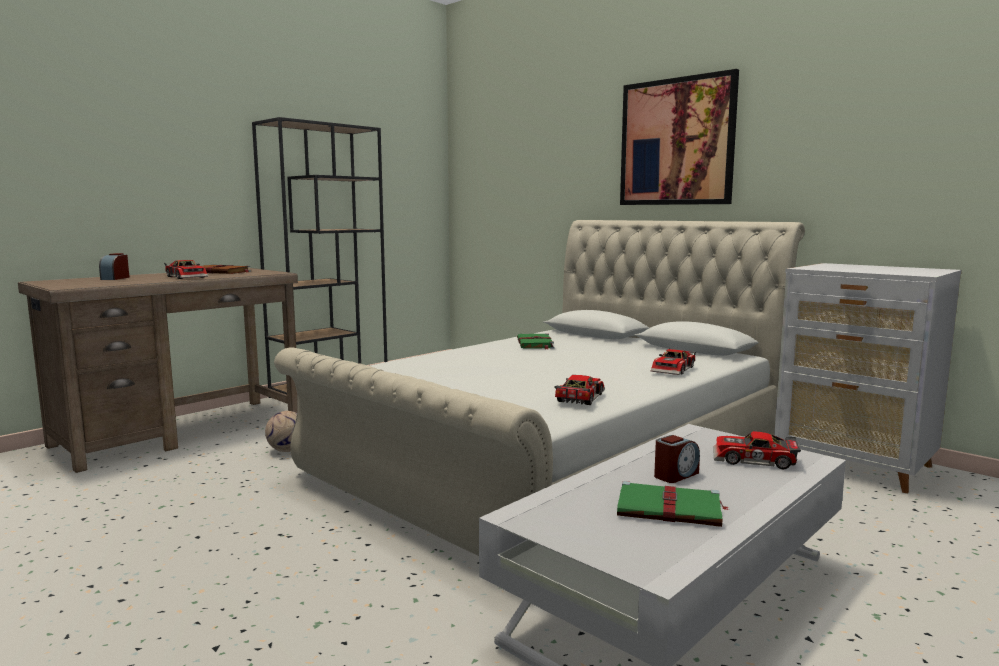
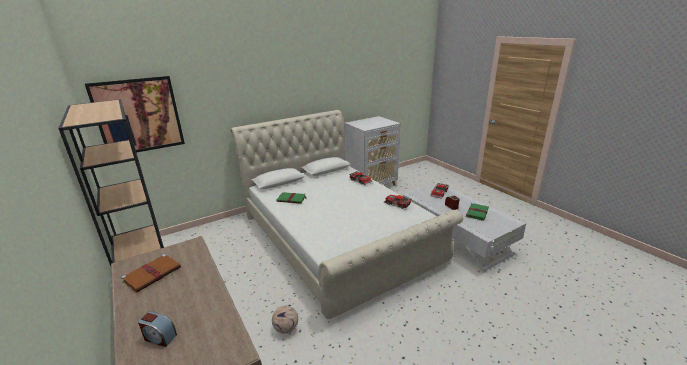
camera: 75 degrees left, 15 degrees up
(188, 277) = (190, 287): toy car -> none
(676, 142) = (279, 80): picture -> picture (139, 115)

